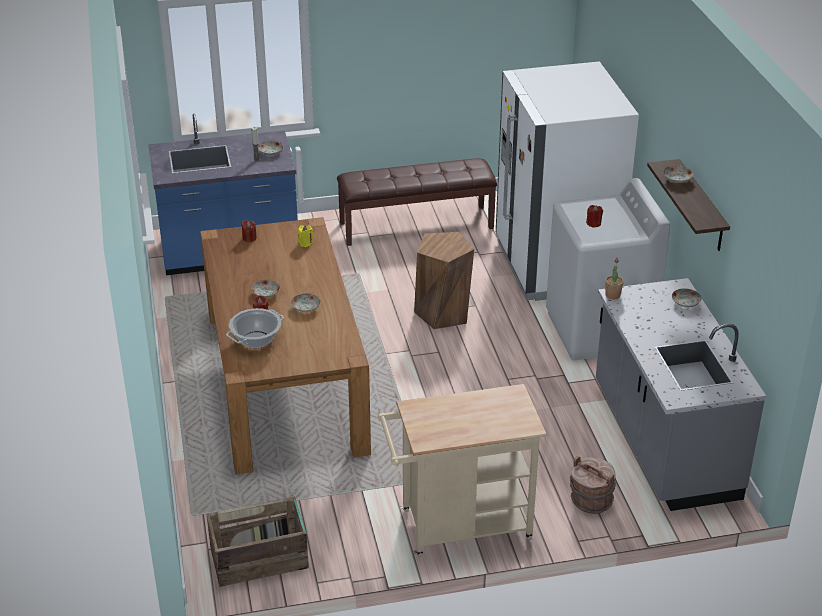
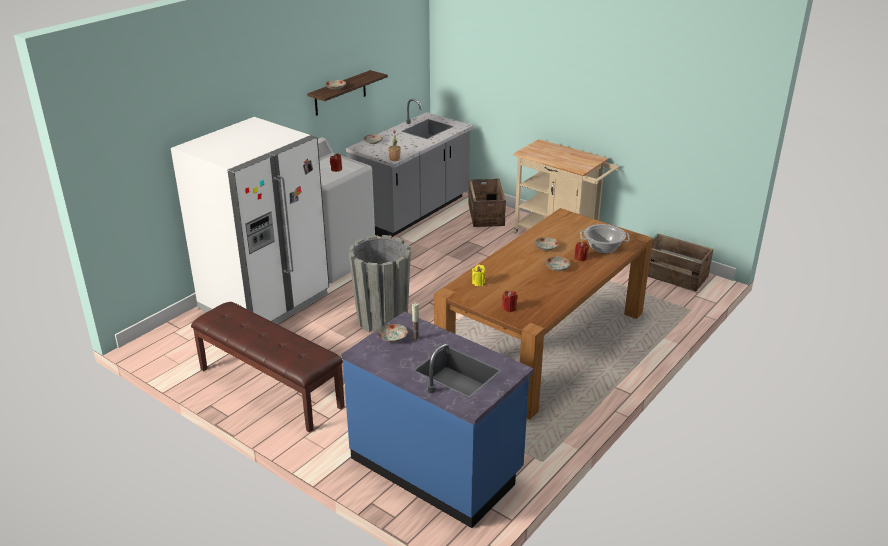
camera: 130 degrees left, 5 degrees down
(443, 312) = (382, 319): brown stool -> grey planter
(590, 501) = (486, 214): brown bucket -> crate

